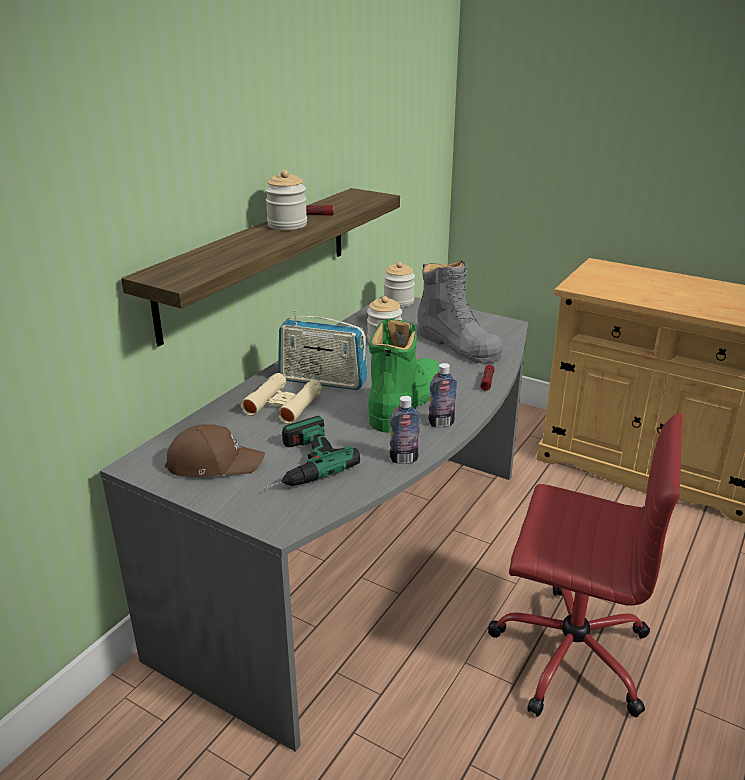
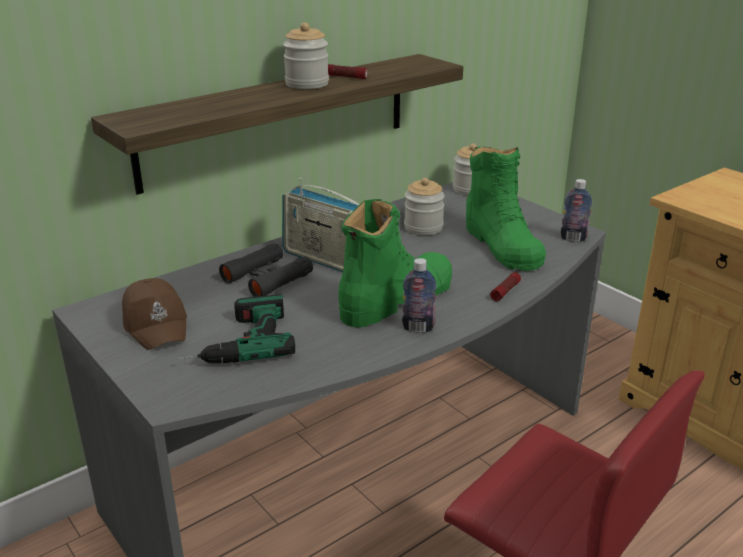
camera: 20 degrees right, 0 degrees up
(214, 463) = (156, 324): brown cap -> brown cap turned 45 degrees clockwise
(283, 405) = (267, 278): beige binoculars -> black binoculars
(404, 459) = (347, 359): bottle -> bottle (573, 238)
(458, 345) = (502, 245): grey boot -> green boot

